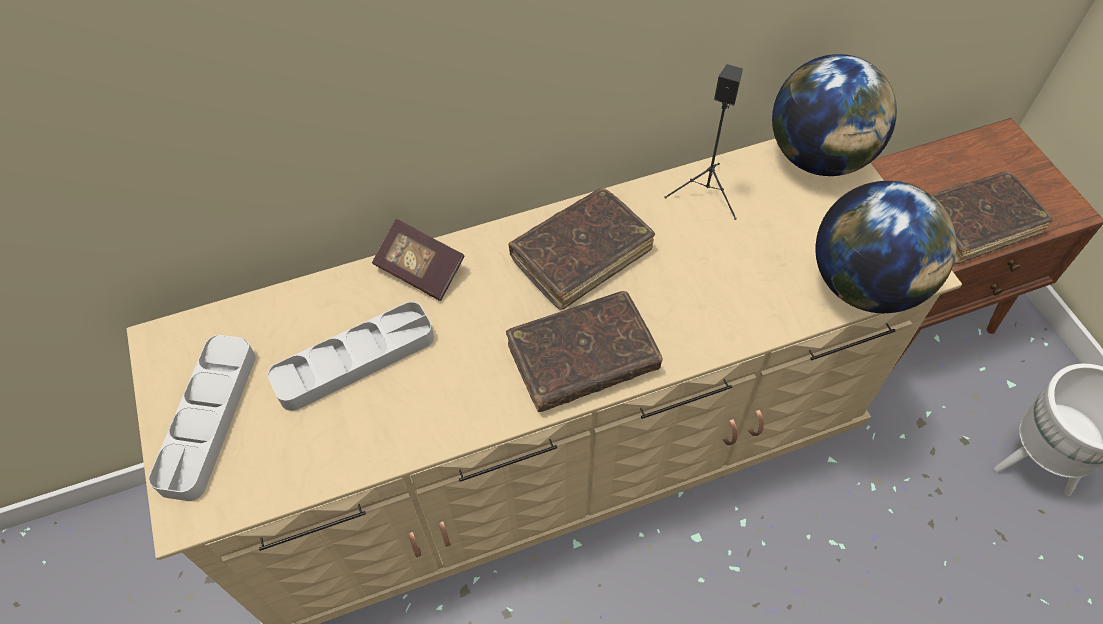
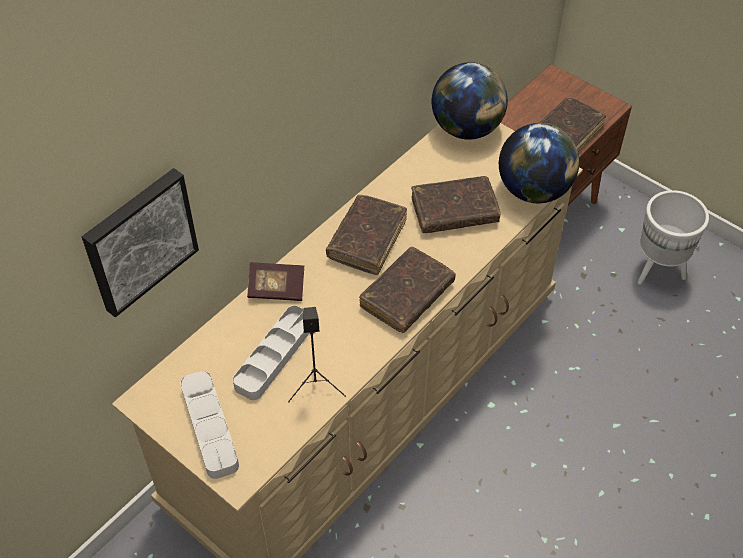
camera: 30 degrees left, 5 degrees down
(154, 115) = (139, 240): none -> picture
(707, 193) = (416, 175): black speaker -> black speaker (316, 385)
(727, 266) = (454, 211): none -> brown book

